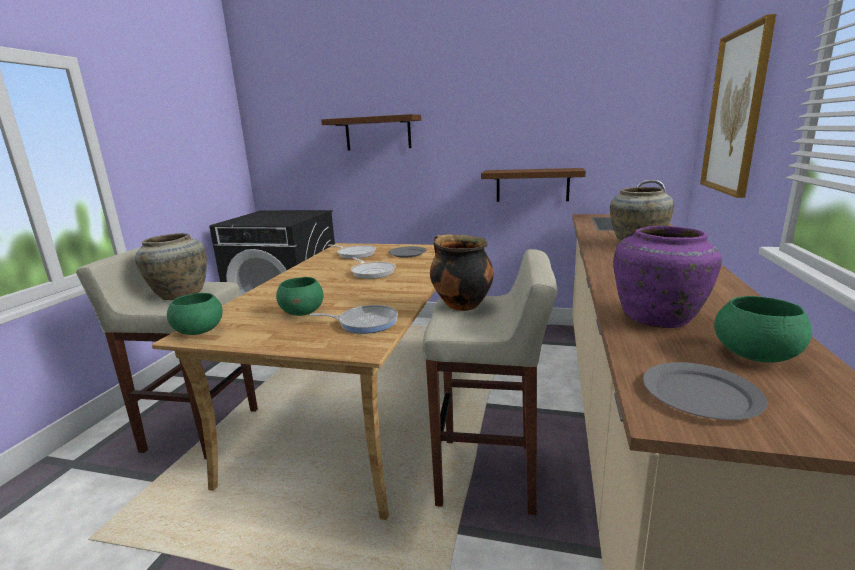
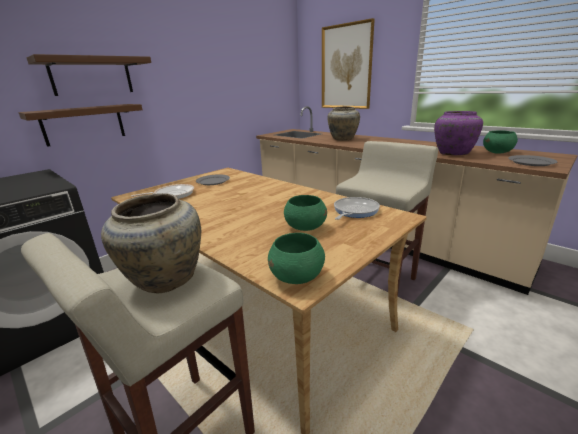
camera: 60 degrees left, 5 degrees up
(372, 272) = (240, 196): frying pan -> none
(460, 305) = (364, 183): cooking pot -> none
(532, 185) = (231, 118): brown shelf -> brown shelf (84, 124)

